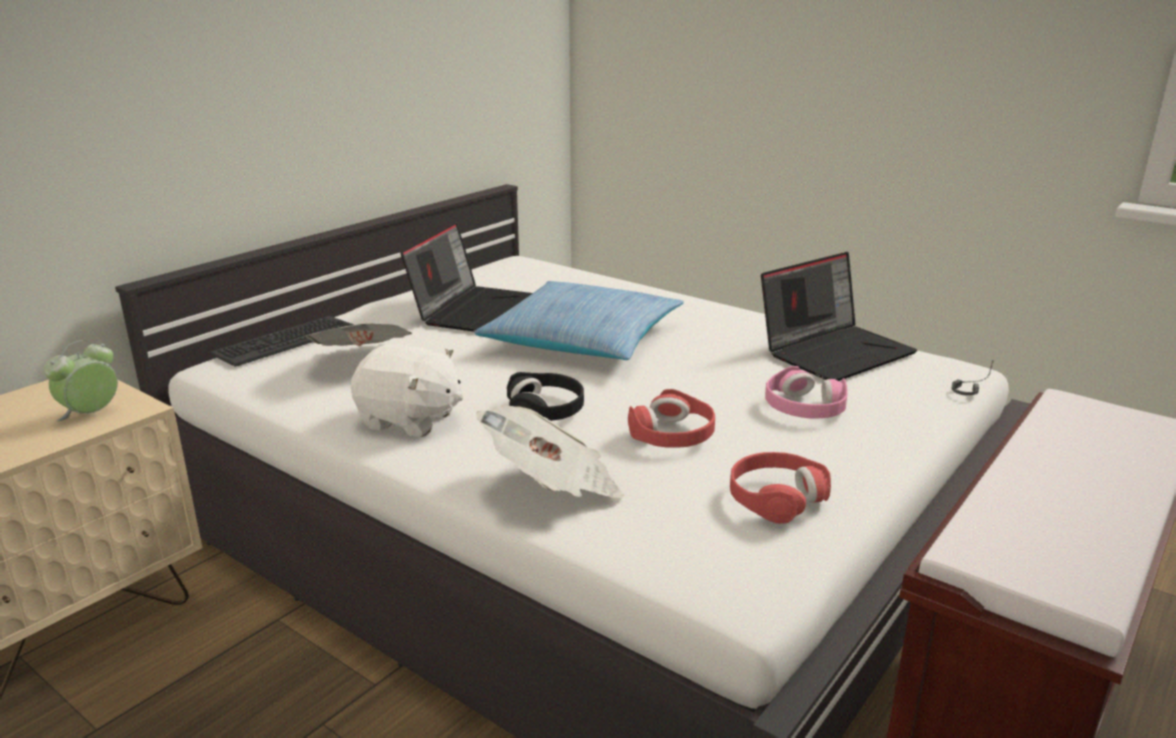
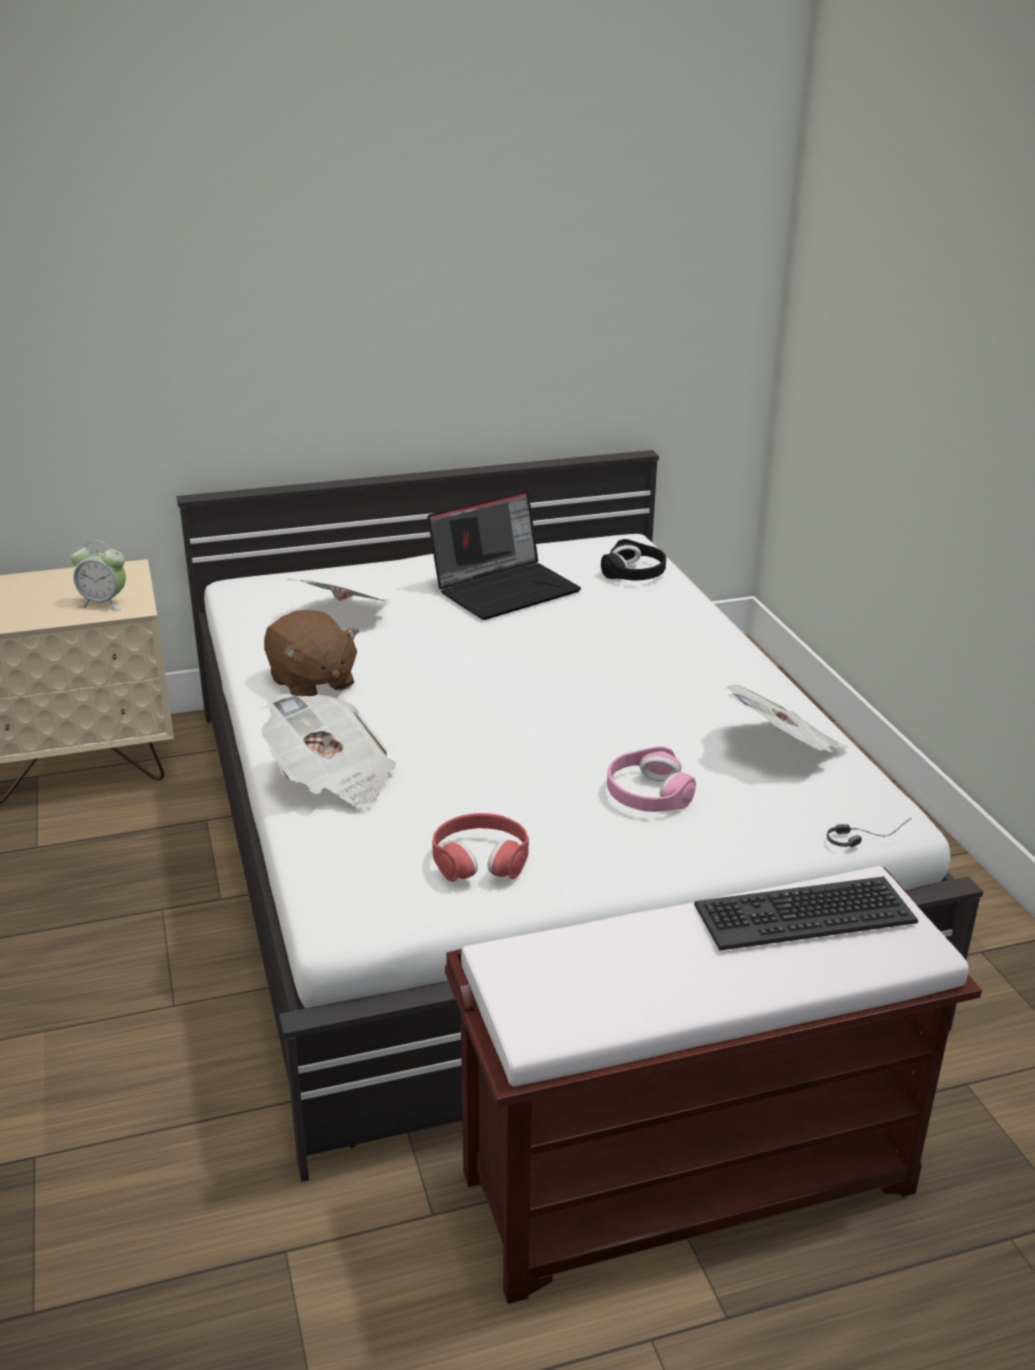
camera: 35 degrees right, 5 degrees up
(91, 414) = (103, 603): alarm clock -> alarm clock turned 150 degrees counterclockwise
(285, 341) = (315, 576): keyboard -> keyboard (803, 913)
(410, 420) = (311, 683): white plush toy -> brown plush toy
(546, 409) = (422, 711): black headphones -> black headphones (634, 572)
(583, 339) = (557, 652): pillow -> none
(672, 434) = (484, 773): red headphones -> none
(835, 351) = (784, 749): laptop -> newspaper

